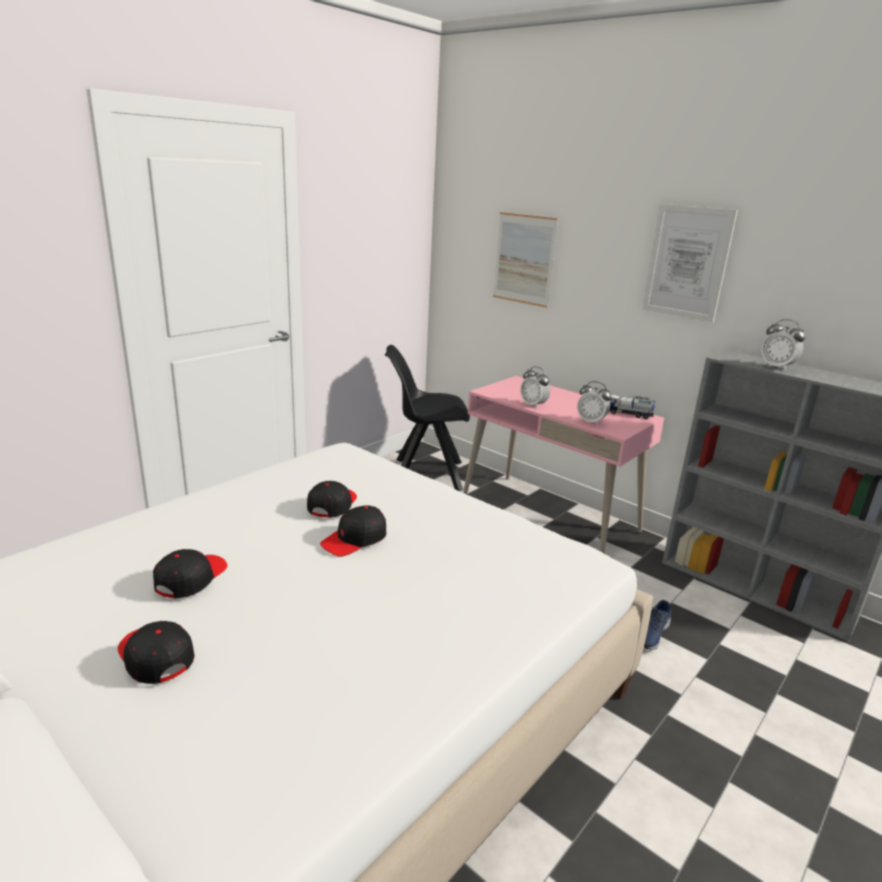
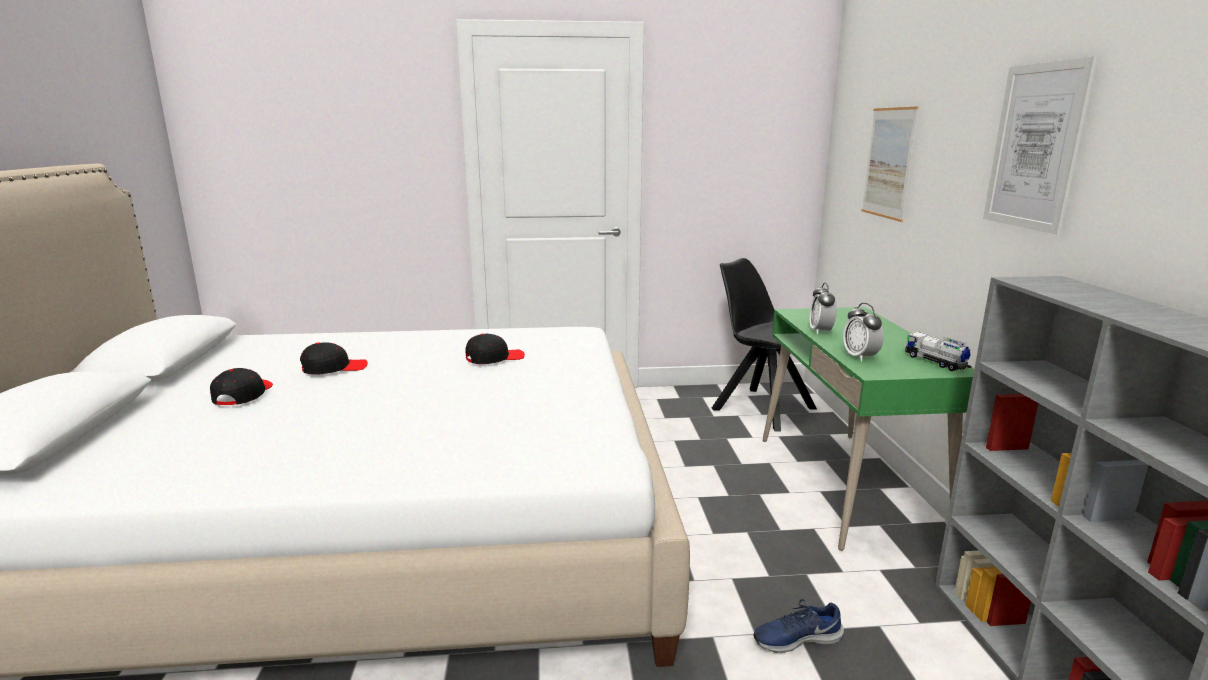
camera: 45 degrees right, 5 degrees down
(354, 540) = (460, 380): black cap -> none
(549, 516) = (847, 485): pink desk -> green desk
(777, 367) = (1091, 299): alarm clock -> none

